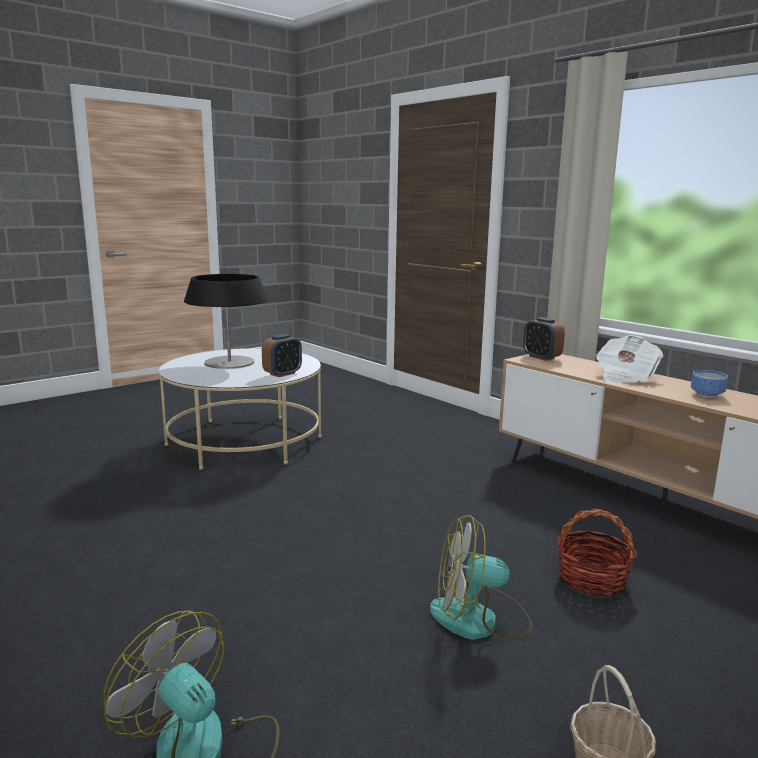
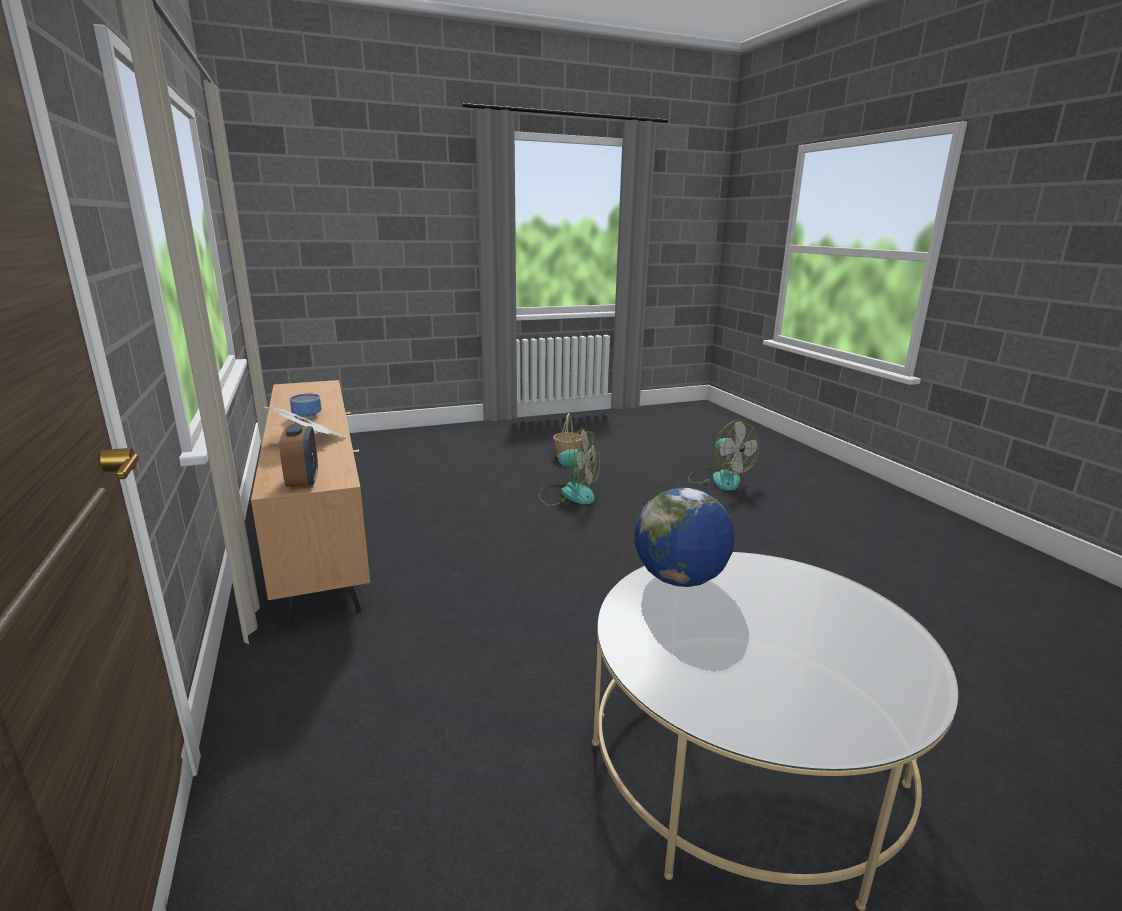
camera: 160 degrees left, 5 degrees up
(229, 362) = (796, 652): table lamp -> none
(282, 374) = (680, 579): alarm clock -> globe
(591, 579) = (477, 498): basket -> none

